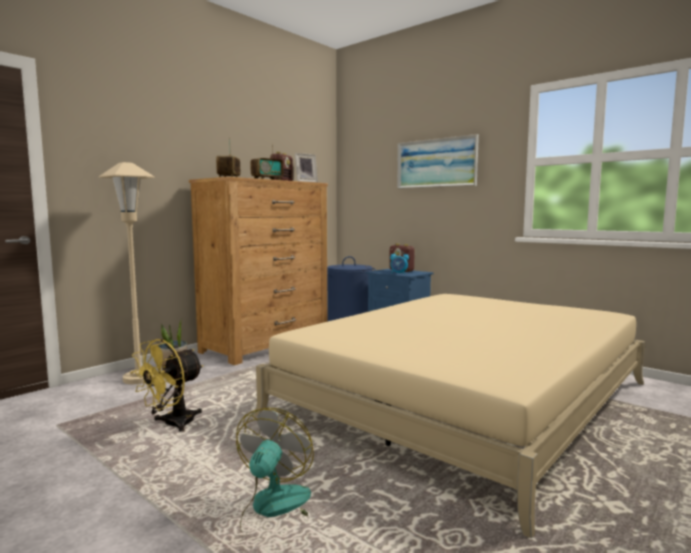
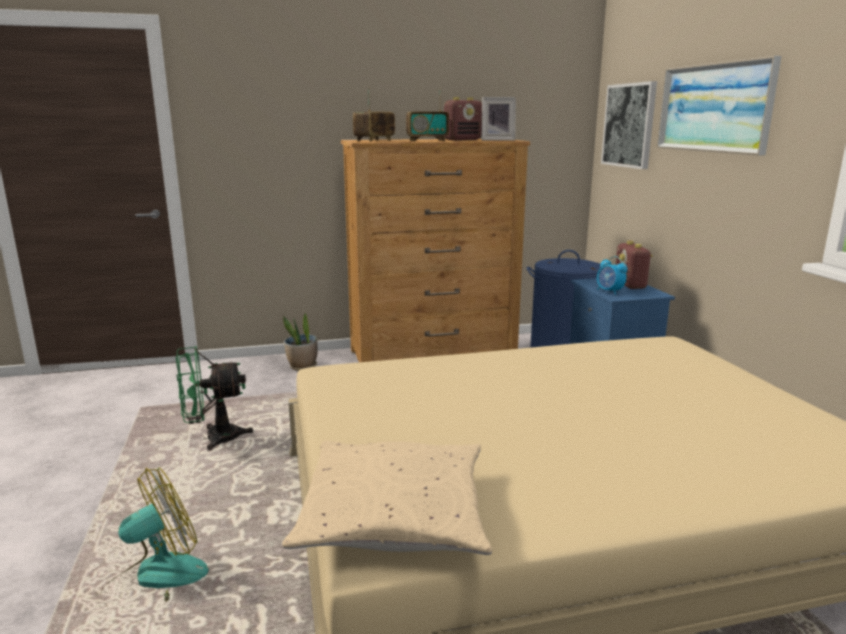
camera: 35 degrees right, 10 degrees up
(139, 379) = (259, 371): beige floor lamp -> none
(172, 424) = (213, 438): yellow fan -> green fan
(368, 178) = (629, 125): none -> picture
(485, 371) = (395, 514): none -> beige pillow

